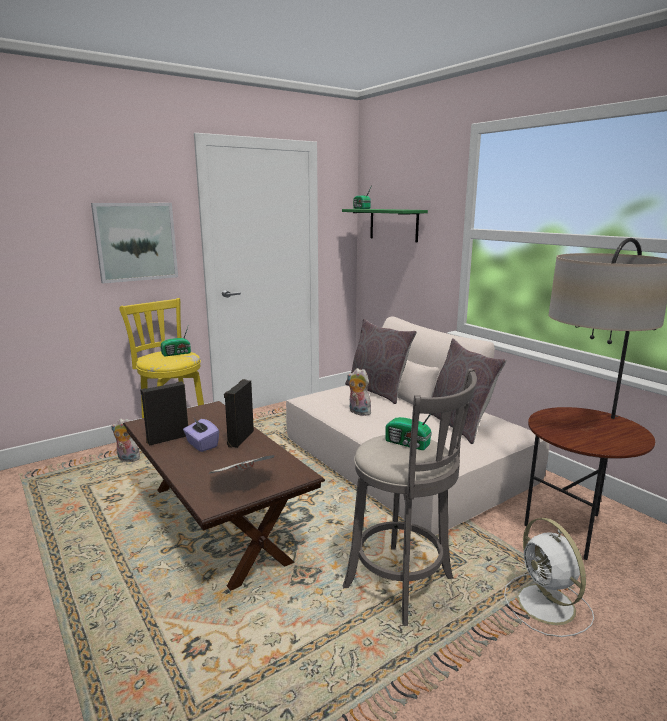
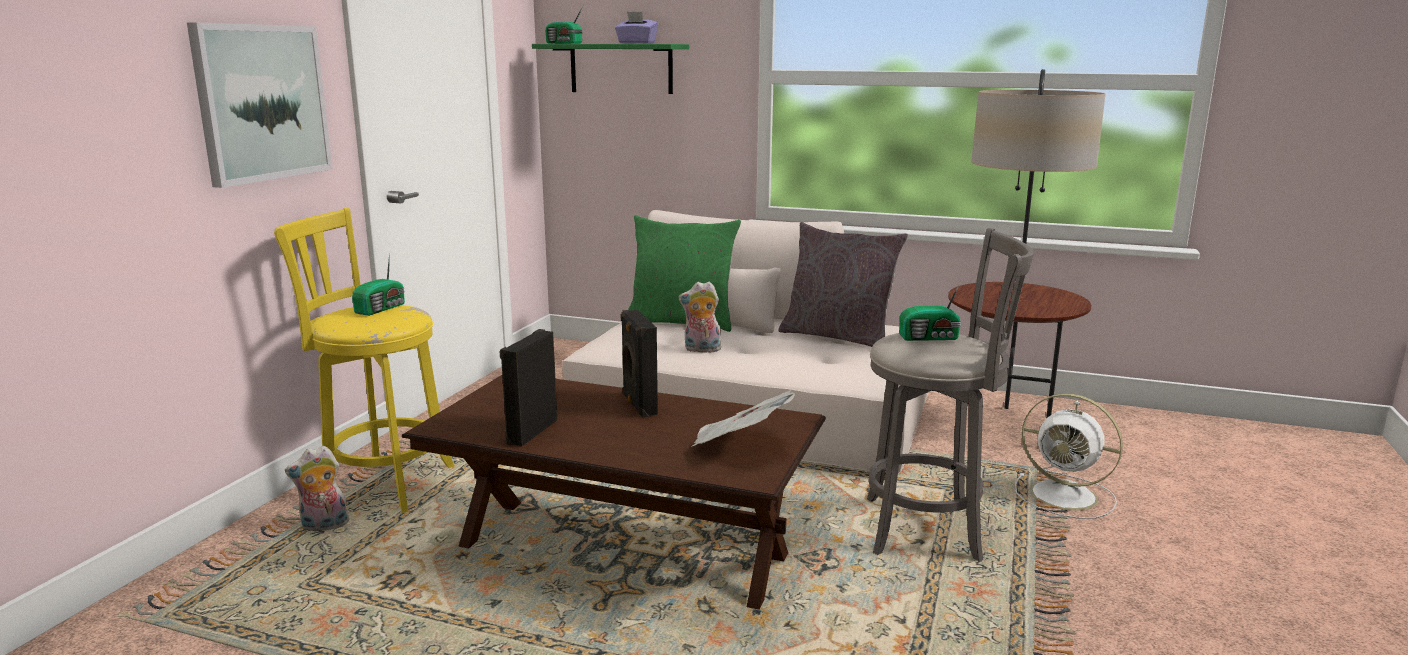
camera: 35 degrees left, 0 degrees up
(201, 445) = (600, 425): purple tissue box -> purple tissue box (636, 43)
(378, 391) = (681, 322): grey pillow -> green pillow

